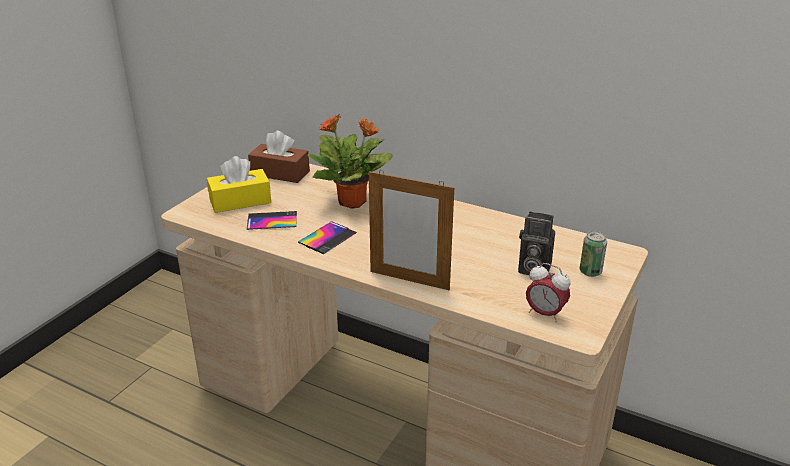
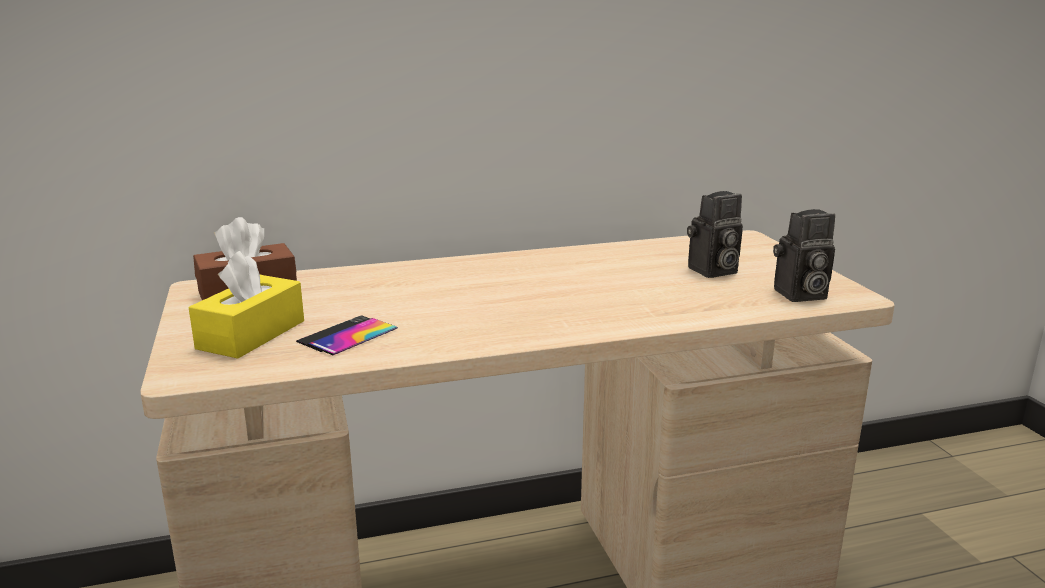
camera: 45 degrees left, 10 degrees down
(327, 238) = (460, 324): phone -> none
(353, 202) = (414, 286): potted plant -> none
(409, 280) = (635, 321): picture frame -> none
(545, 314) = (799, 295): alarm clock -> camera
(590, 272) = (756, 256): can -> none

